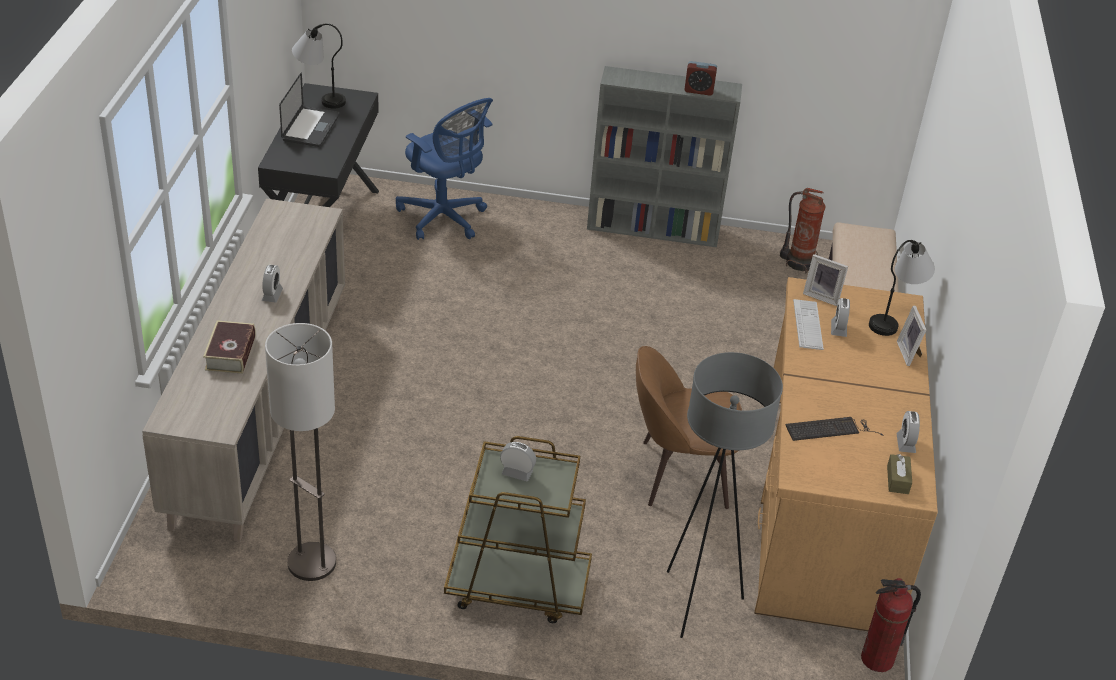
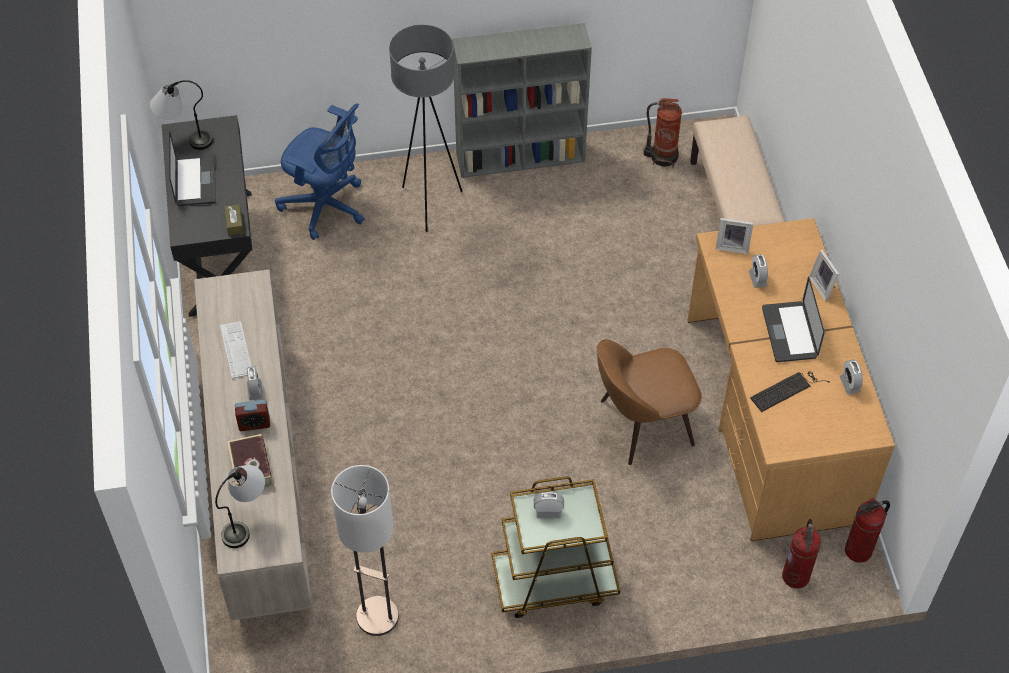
camera: 15 degrees left, 15 degrees up
(696, 603) = (702, 546): grey floor lamp -> grey floor lamp (430, 204)
(698, 91) = (549, 45): alarm clock -> alarm clock (254, 423)
(793, 662) = (795, 576): none -> fire extinguisher
(807, 325) = (731, 283): keyboard -> keyboard (236, 350)
(854, 382) = (789, 332): none -> laptop
(895, 318) = (799, 251): table lamp -> table lamp (246, 520)
(897, 480) = (855, 424): brown tissue box -> brown tissue box (234, 223)

